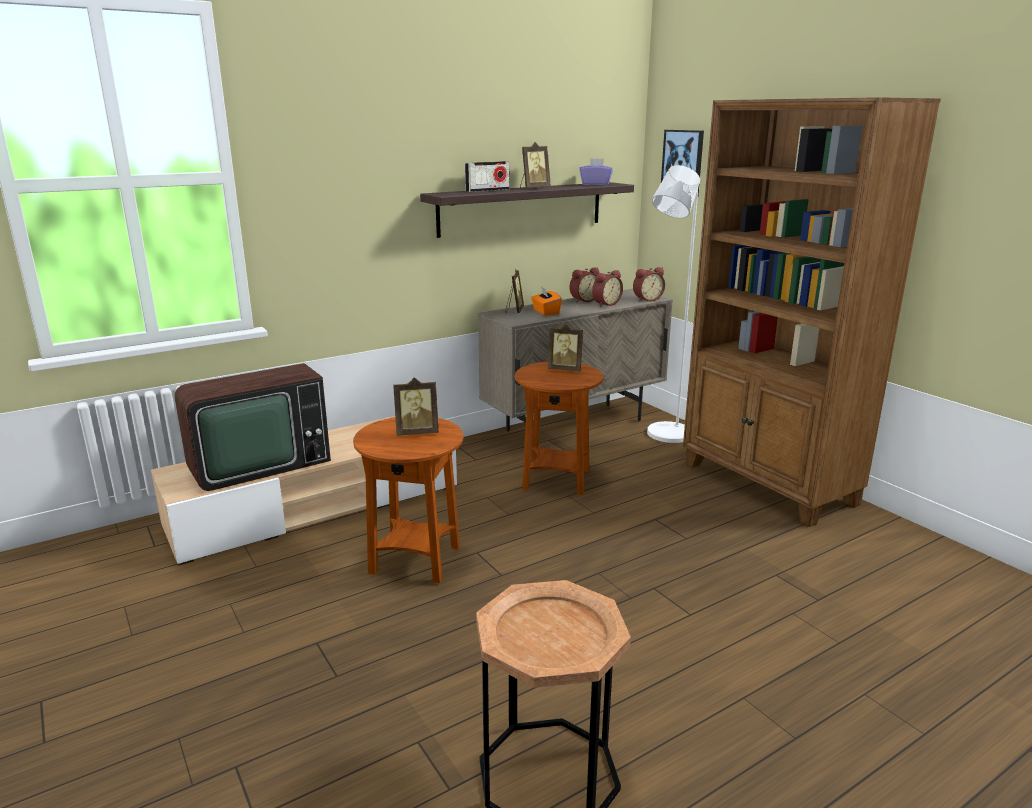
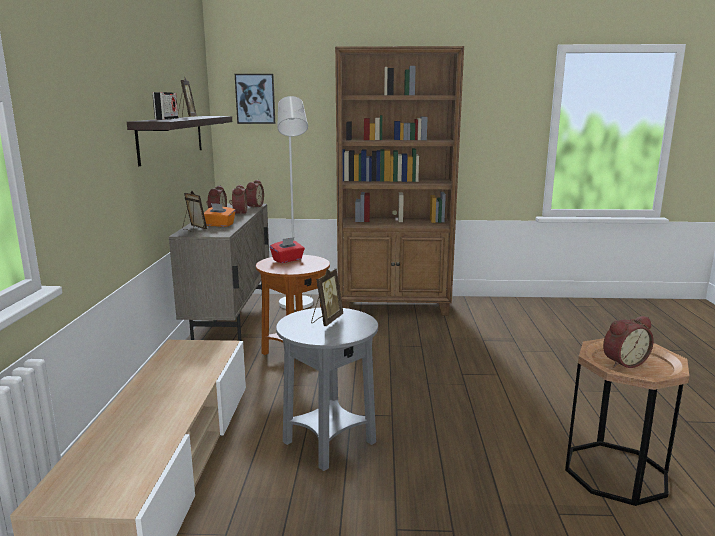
camera: 55 degrees left, 5 degrees down
(256, 464) = (132, 438): television -> none
(415, 560) = (329, 443): brown side table -> grey side table
(546, 625) = (623, 362): none -> alarm clock
(565, 369) = (287, 260): picture frame -> red tissue box
(595, 184) = (209, 116): purple tissue box -> none

